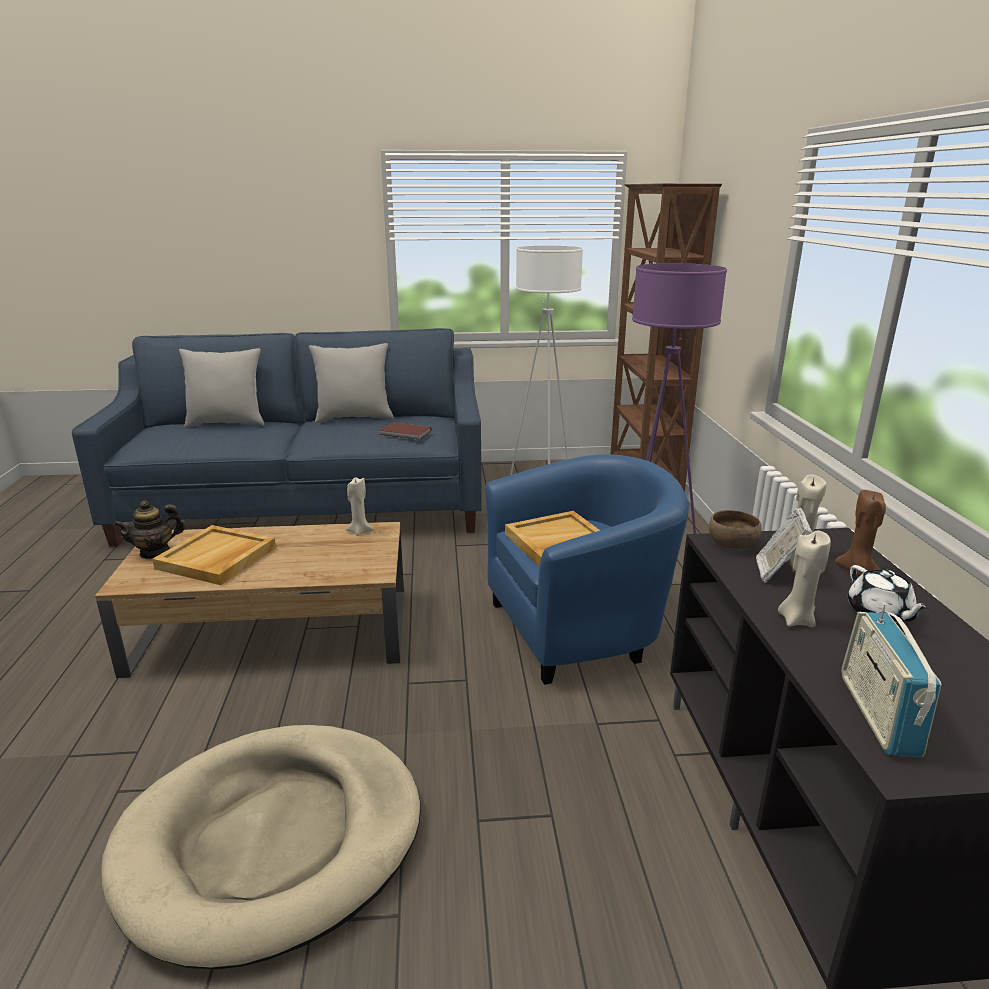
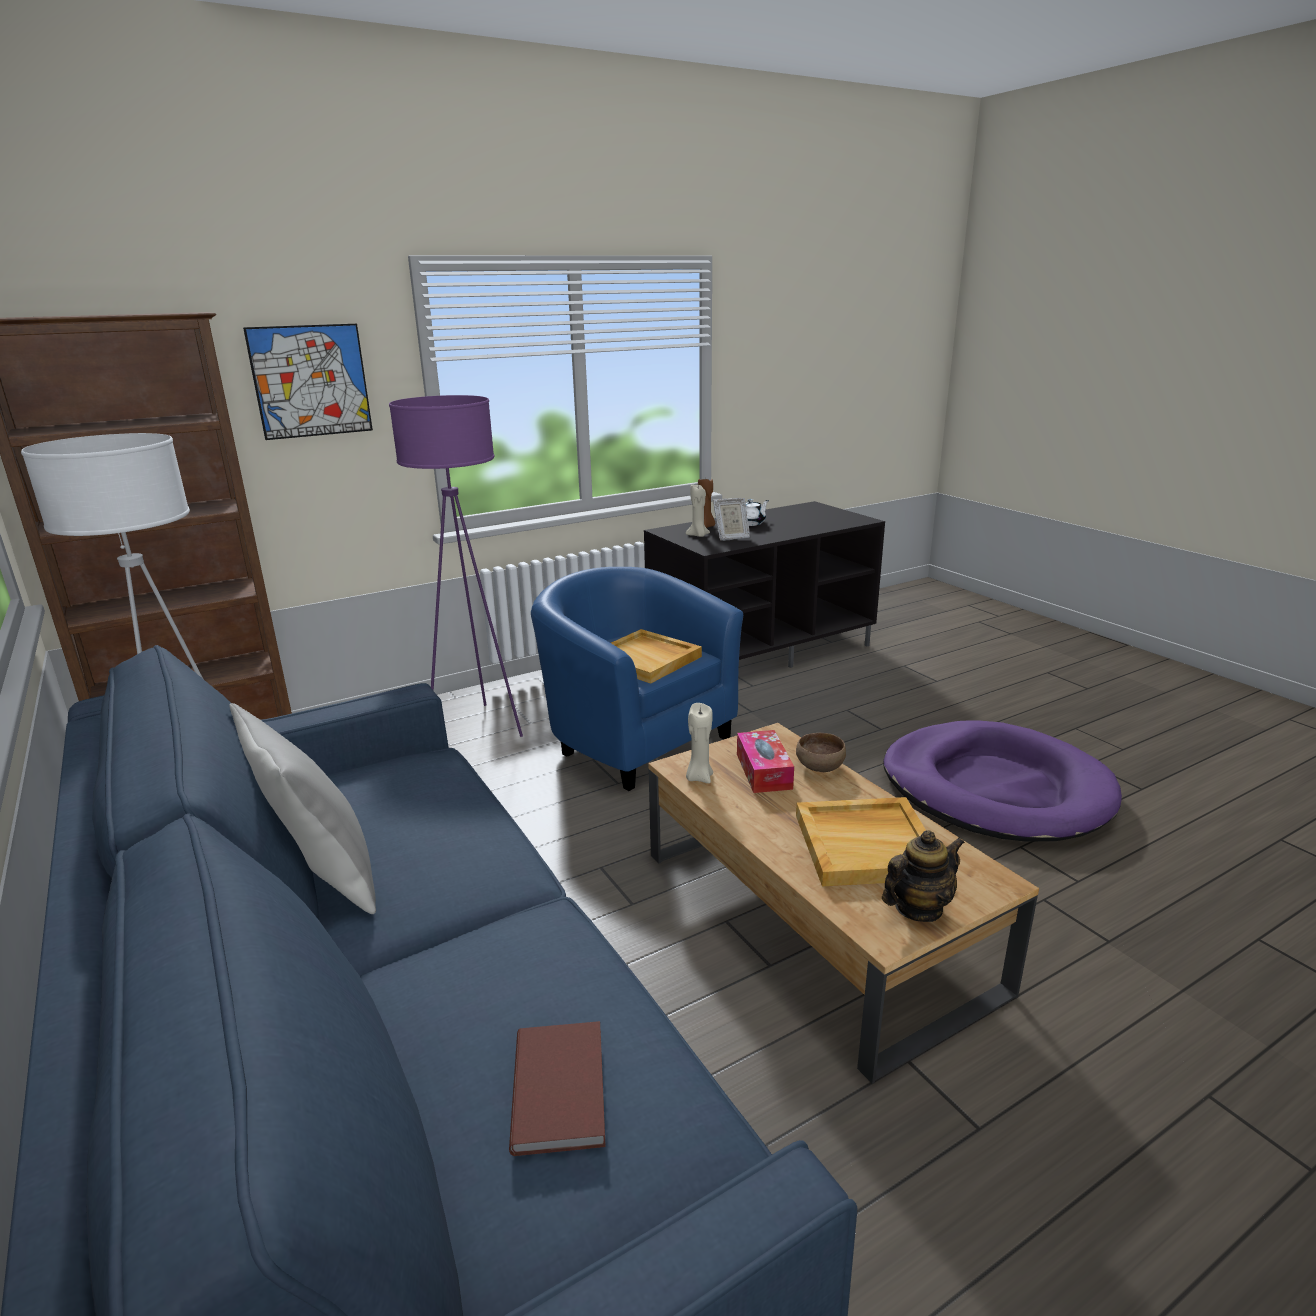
camera: 115 degrees left, 0 degrees up
(155, 552) = (918, 908): teapot -> teapot turned 60 degrees counterclockwise
(227, 423) = (414, 1088): grey pillow -> none
(273, 840) = (995, 788): beige dog bed -> purple dog bed
(336, 553) = (763, 771): none -> tissue box
(405, 433) = (420, 780): brown book -> brown book (562, 1087)
(732, 544) = (705, 546): brown bowl -> brown bowl (819, 767)
(746, 244) = (311, 381): none -> picture
(796, 620) = (779, 533): beige candle -> none
(877, 714) = (837, 522): radio -> none

